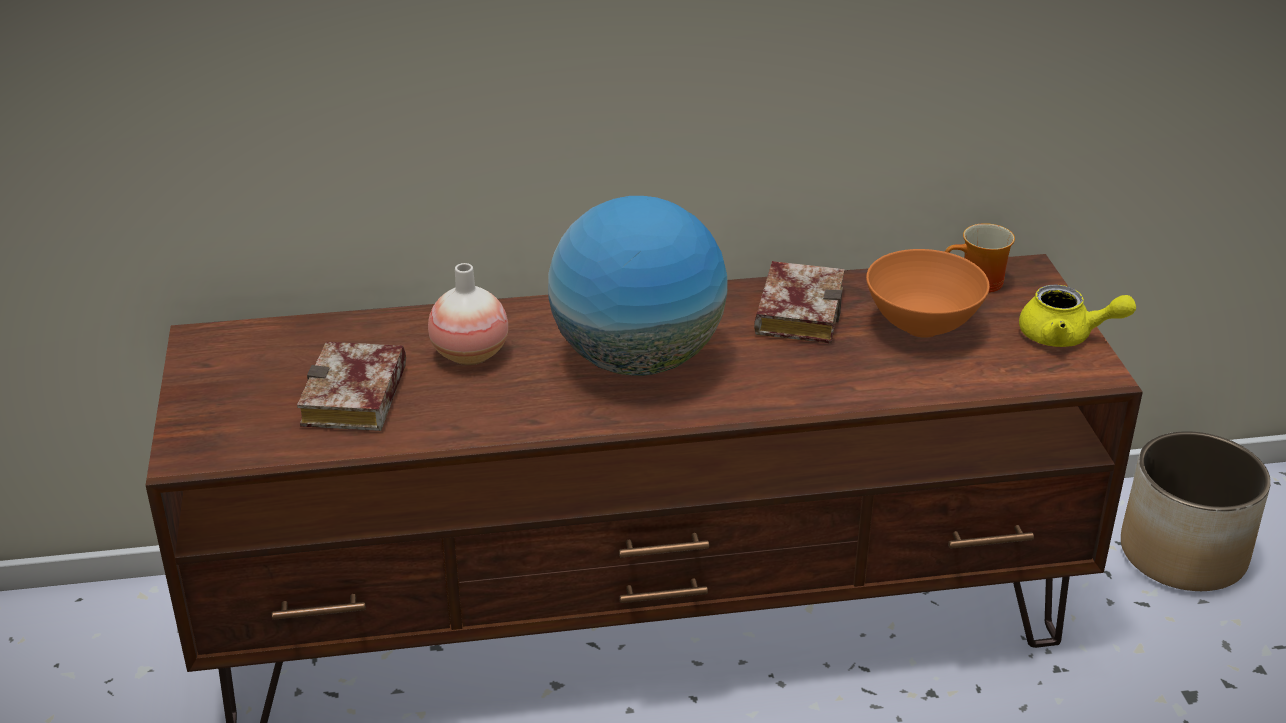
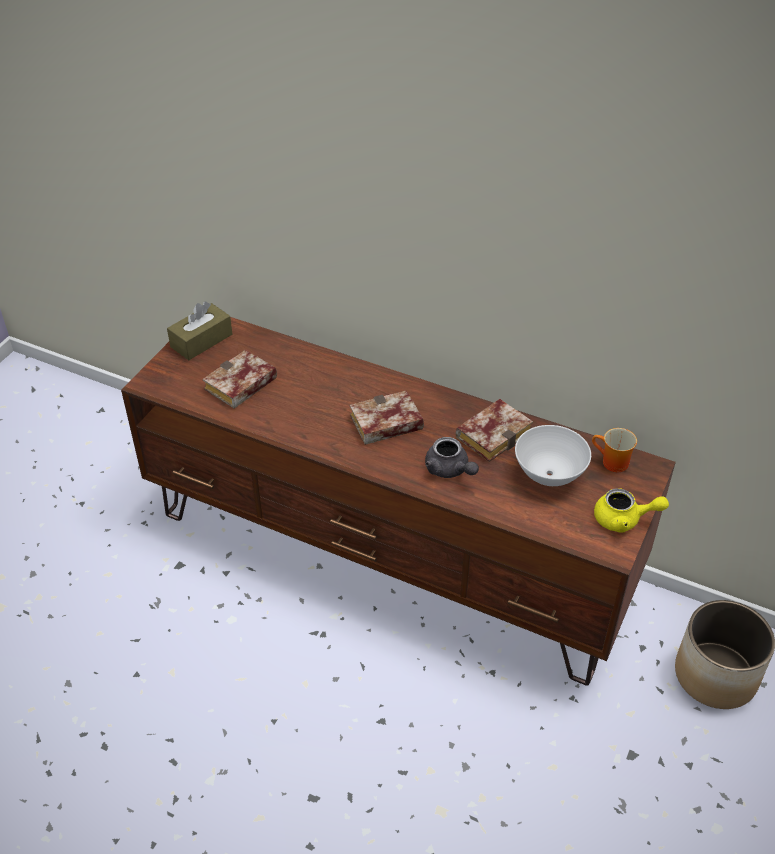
camera: 35 degrees right, 10 degrees up
(220, 367) = (201, 341): none -> brown tissue box
(470, 354) = (311, 384): vase -> none
(637, 360) = (384, 425): globe -> book
(790, 374) = (449, 470): none -> grey teapot
(921, 327) = (549, 475): orange bowl -> white bowl
(1065, 336) = (624, 519): yellow teapot -> yellow teapot turned 45 degrees counterclockwise

